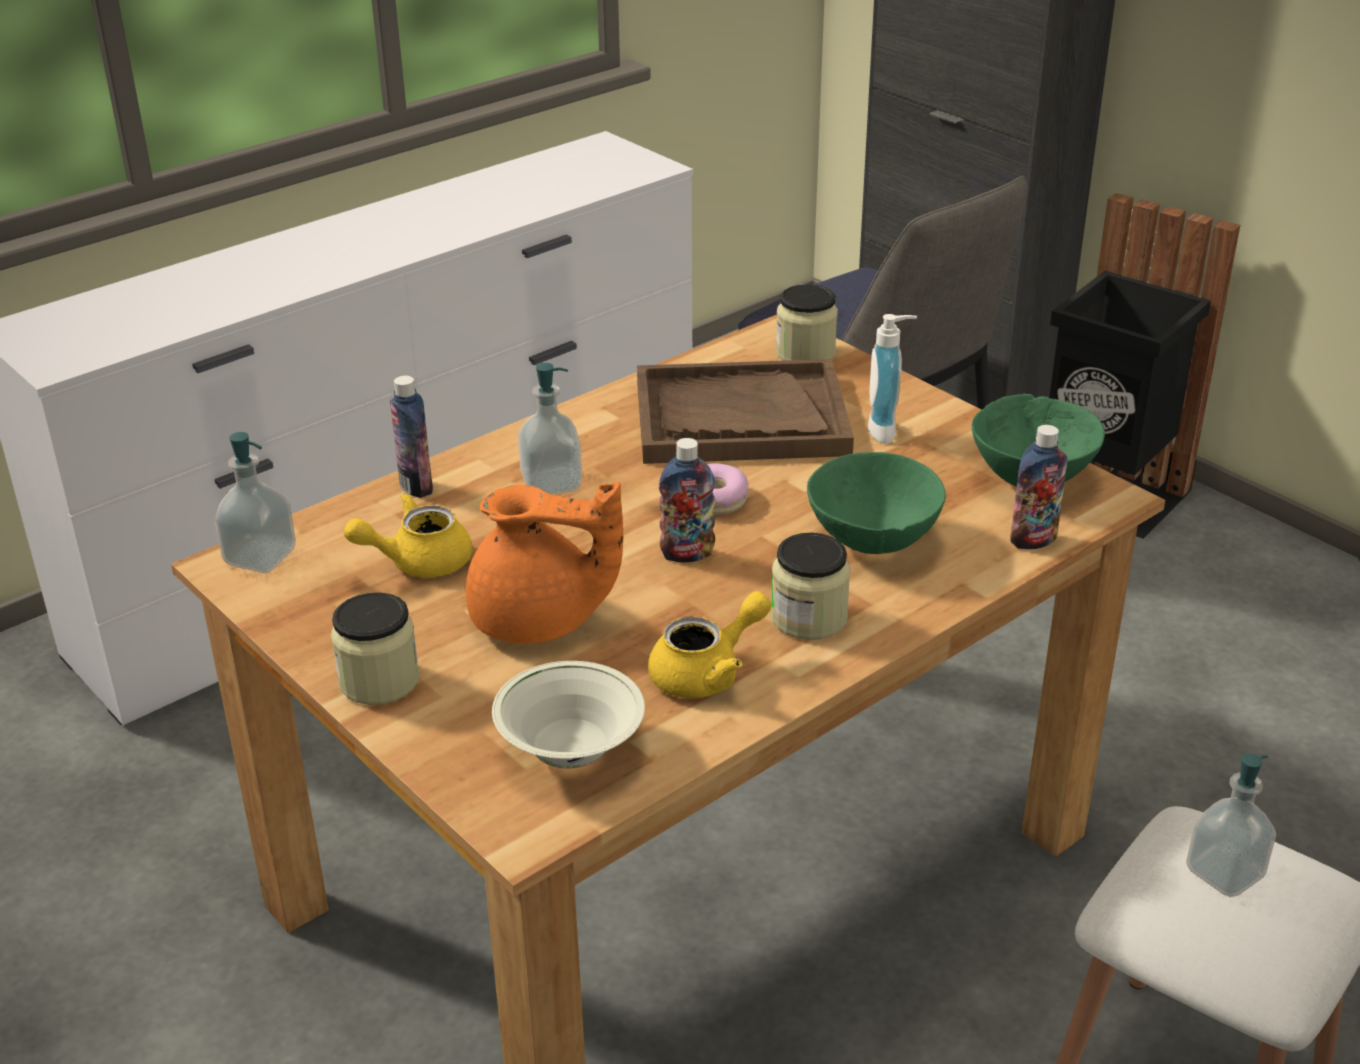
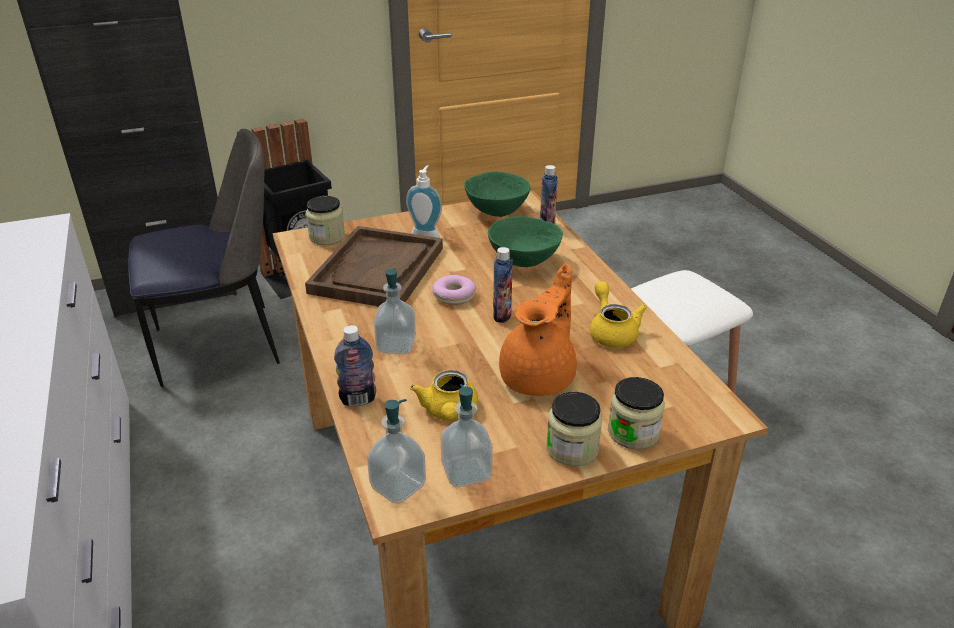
camera: 70 degrees left, 0 degrees up
(570, 752) = (664, 388): white bowl -> none
(809, 618) = (579, 293): jar -> jar (633, 433)
(1224, 873) = (677, 291): soap dispenser -> soap dispenser (466, 472)

